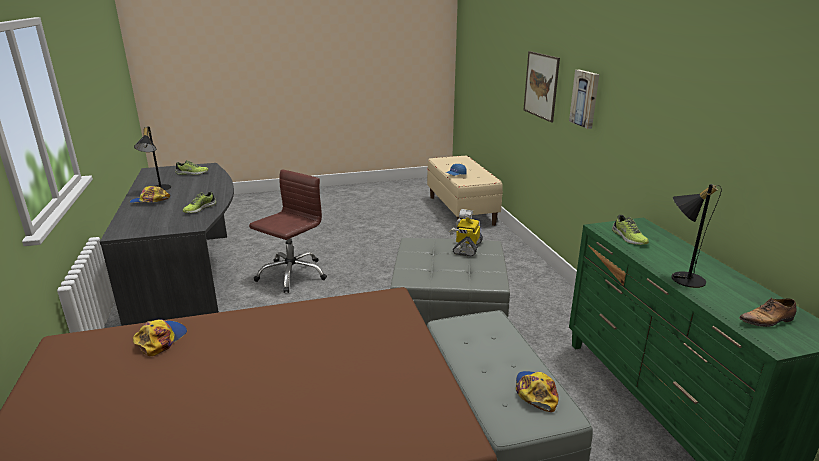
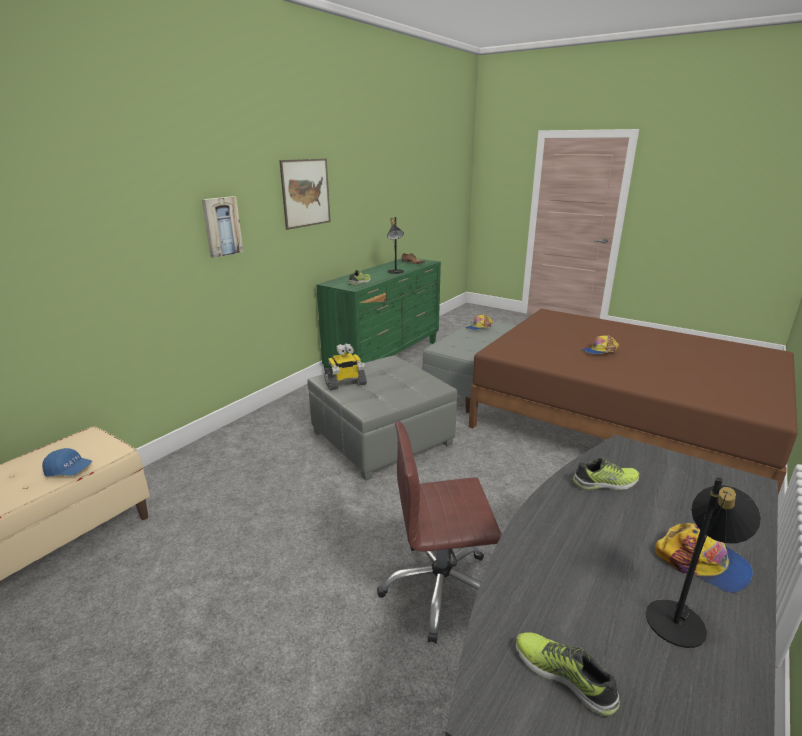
camera: 130 degrees left, 0 degrees up
(160, 339) = (680, 388): cap -> cap (600, 351)
(541, 85) = (127, 243): picture -> picture (306, 193)

